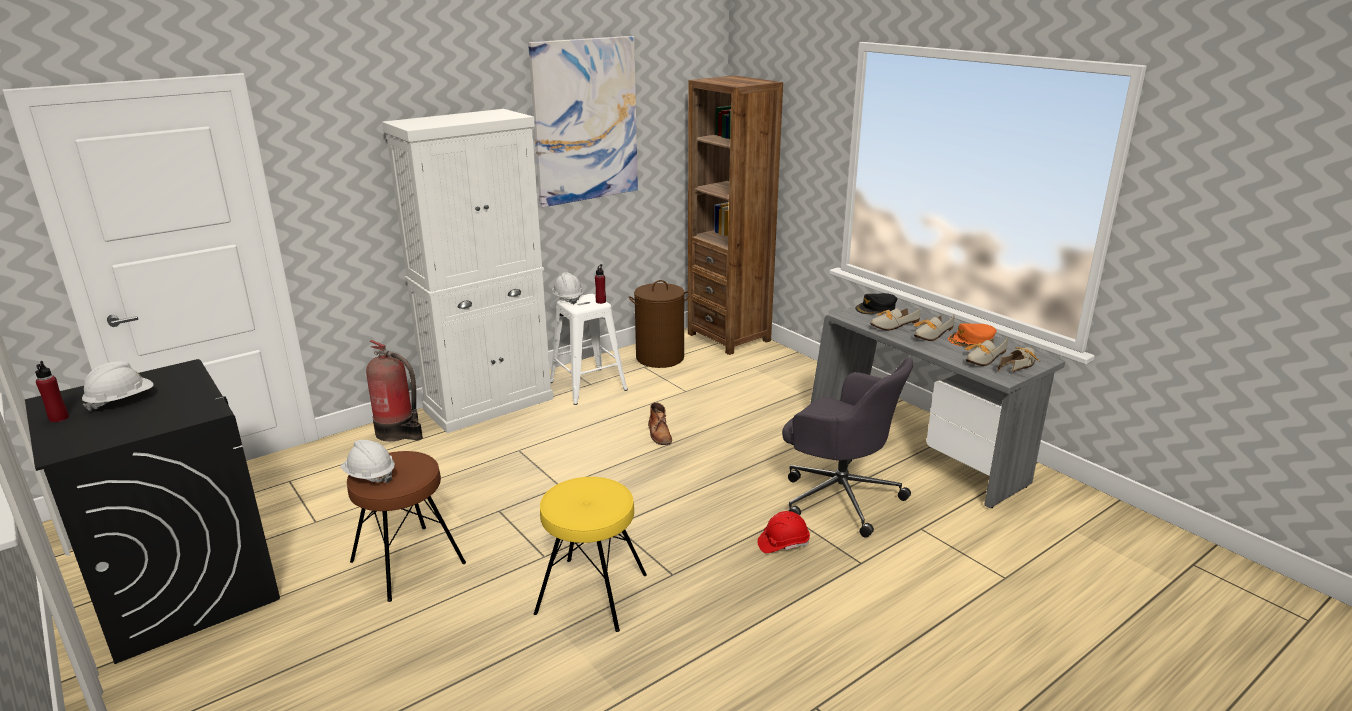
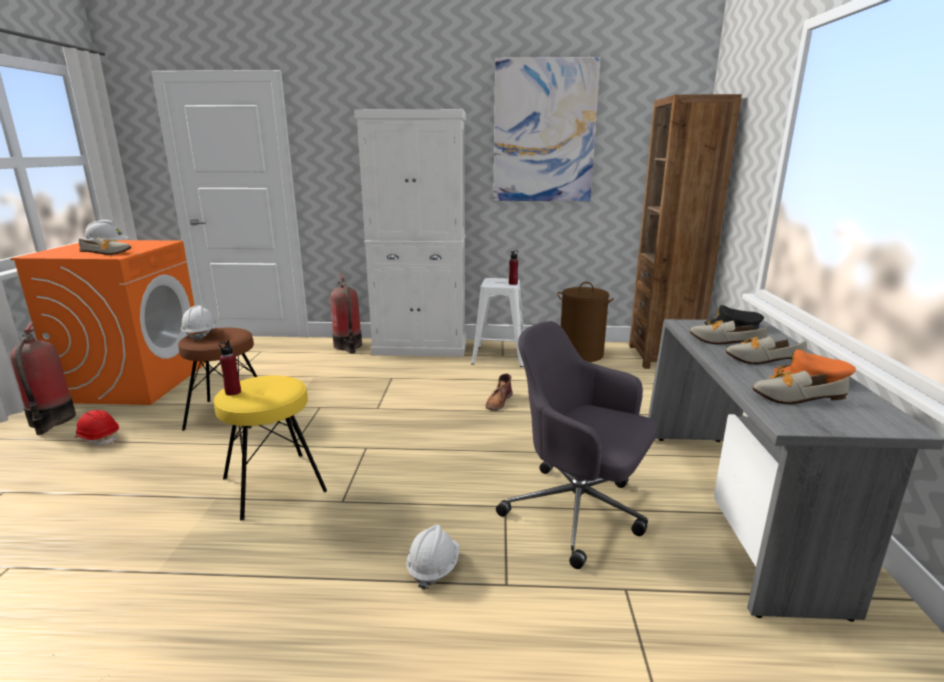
camera: 40 degrees right, 5 degrees down
(59, 418) = (74, 246): red bottle -> red bottle (233, 392)
(171, 680) = (51, 420): none -> fire extinguisher
(185, 588) = (135, 382): black washing machine -> orange washing machine
(567, 298) = (494, 278): white hard hat -> white hard hat (433, 568)
(783, 543) = (462, 525): red hard hat -> red hard hat (98, 438)
(839, 496) = (578, 512): grey office chair -> grey office chair turned 135 degrees clockwise
(1019, 365) = (842, 418): shoe -> shoe (108, 253)

